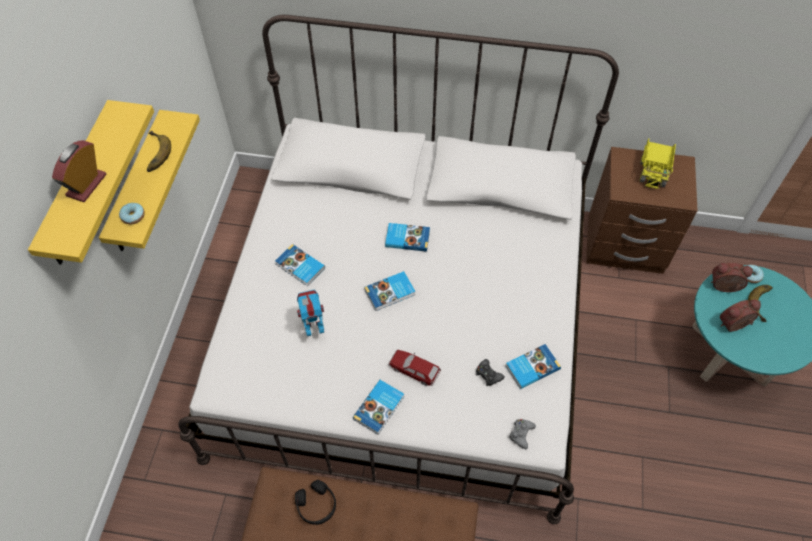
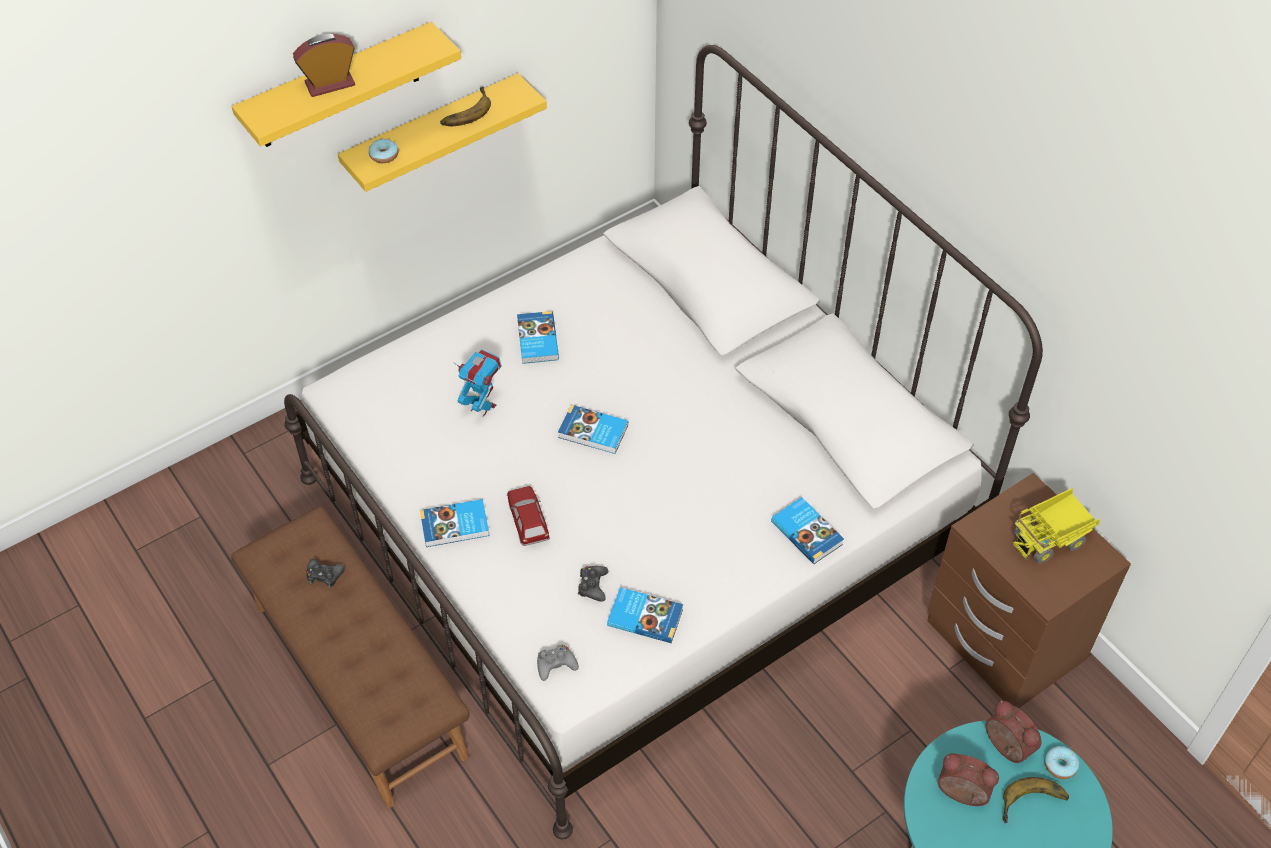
camera: 45 degrees right, 5 degrees down
(316, 505) = (324, 575): black headphones -> black game controller
(407, 238) = (675, 394): book -> book (807, 532)

